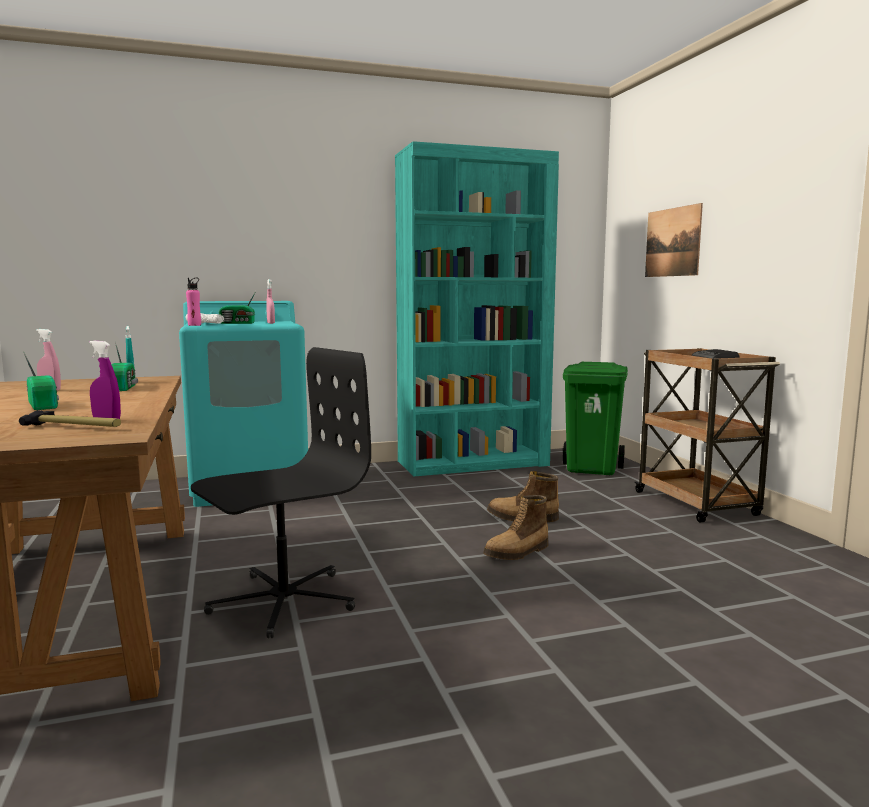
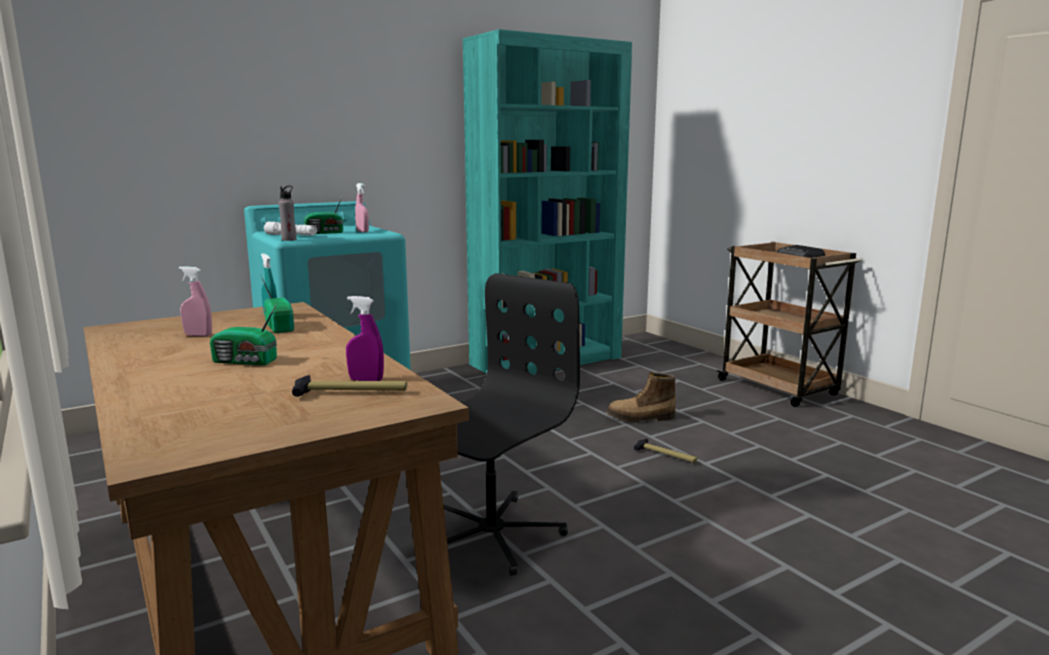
camera: 15 degrees left, 5 degrees up
(44, 405) = (246, 362): radio -> radio turned 150 degrees clockwise
(194, 325) = (289, 239): pink bottle -> grey bottle
(517, 553) = (666, 455): boot -> hammer
(592, 469) = (663, 359): green trash can -> none
(672, 242) = (738, 137): picture -> none

